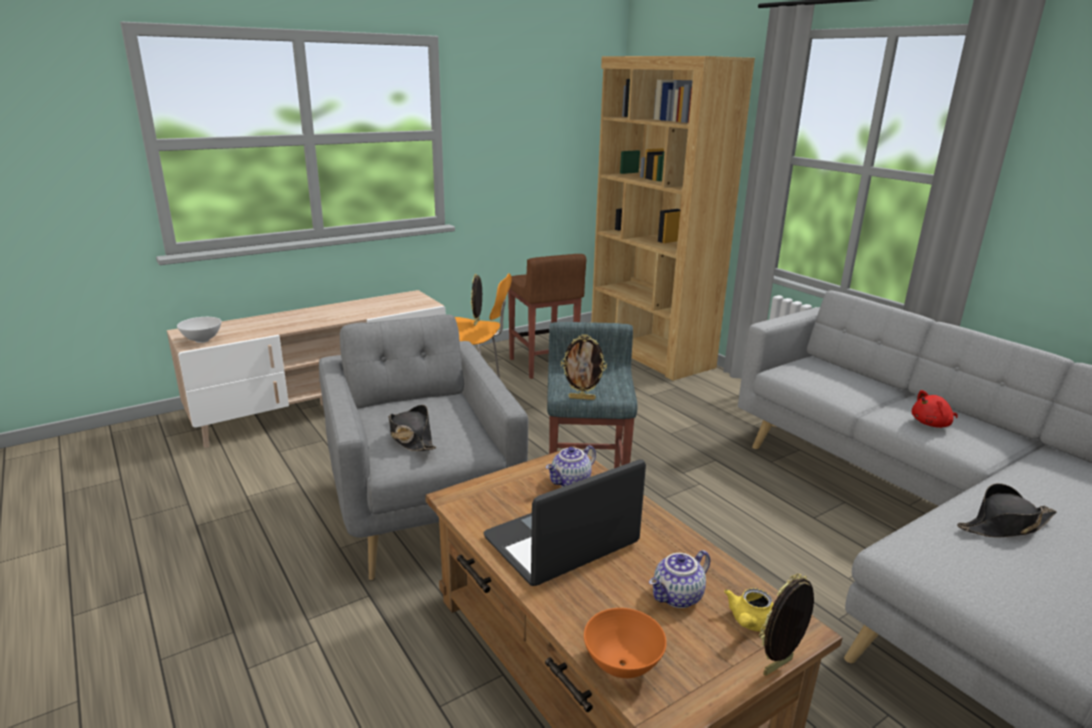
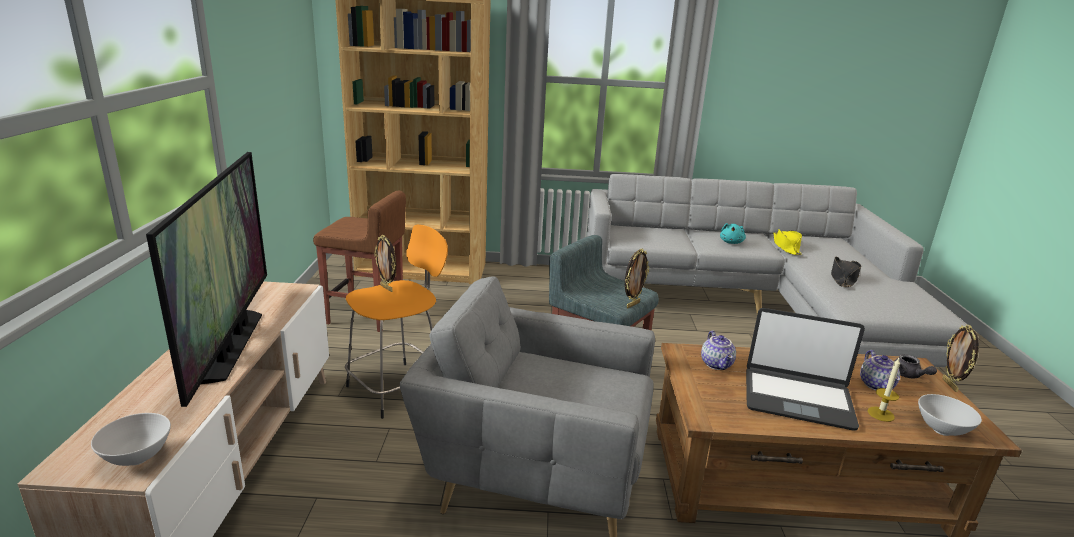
camera: 55 degrees left, 0 degrees up
(332, 315) = (230, 345): none -> television
(410, 438) = (588, 402): black hat -> none
(562, 542) = (797, 398): laptop -> laptop turned 75 degrees counterclockwise
(602, 608) = (881, 414): none -> candle
(623, 665) = (941, 430): orange bowl -> white bowl
(749, 622) = (908, 375): yellow teapot -> grey teapot
(932, 424) = (731, 242): red plush toy -> turquoise plush toy
(1021, 463) = (786, 247): none -> yellow hat

